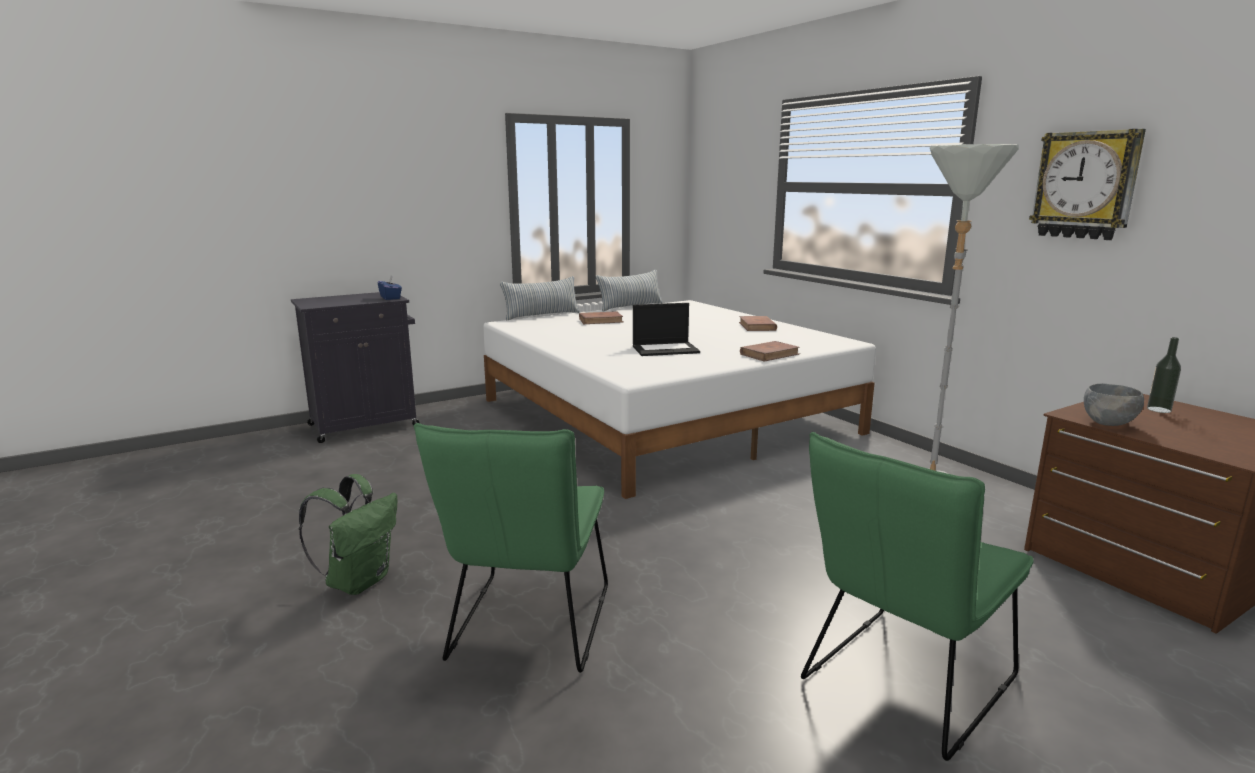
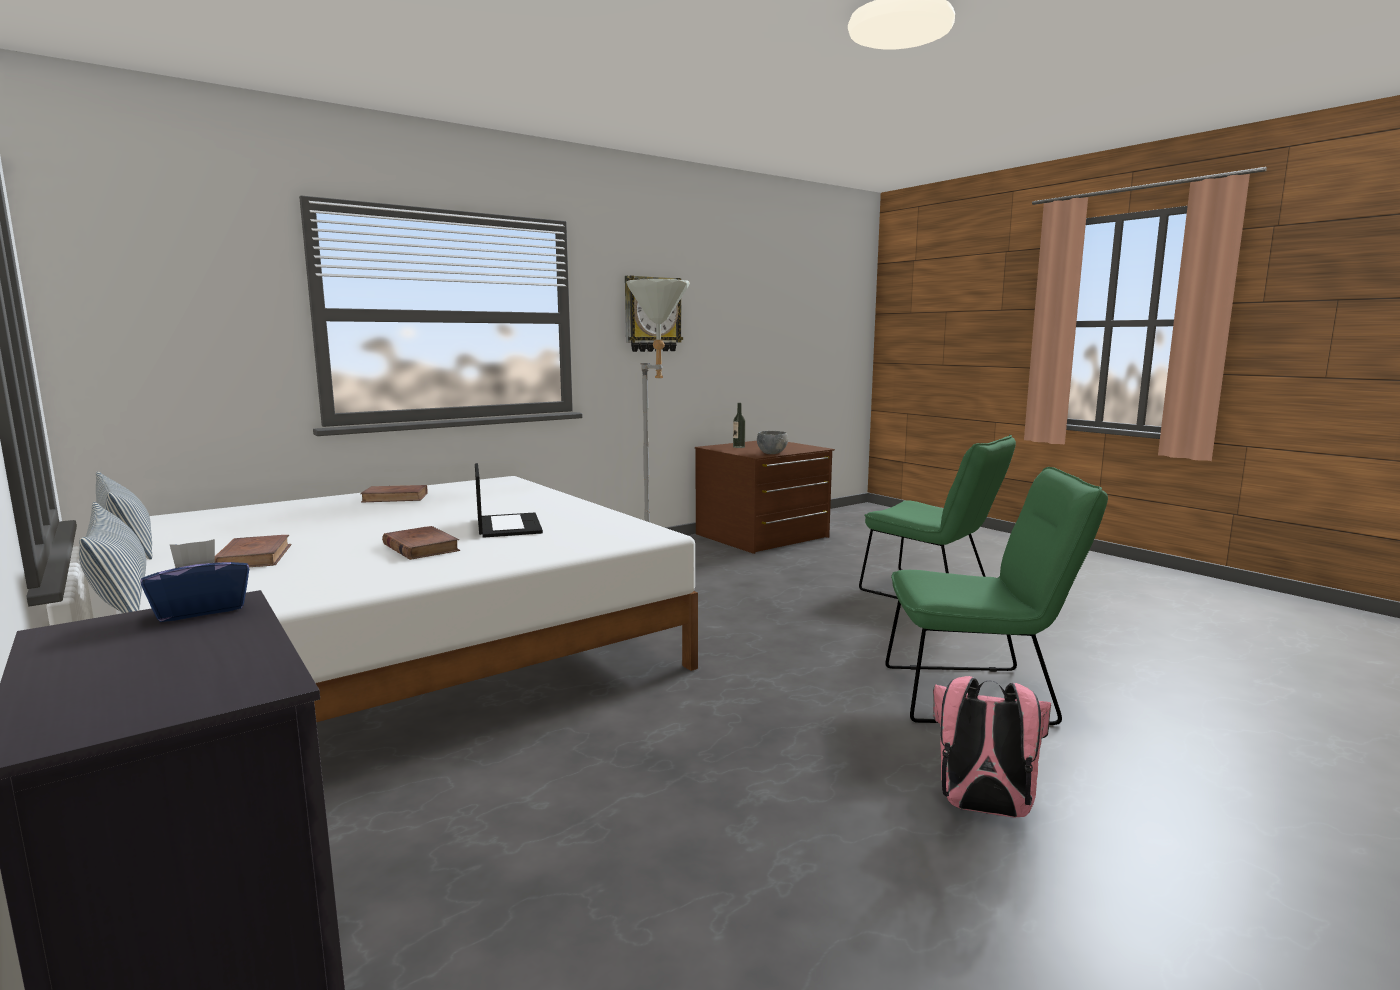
camera: 95 degrees left, 5 degrees down
(359, 581) = (982, 809): green backpack -> pink backpack
(769, 354) = (551, 497): brown book -> brown book (421, 547)

